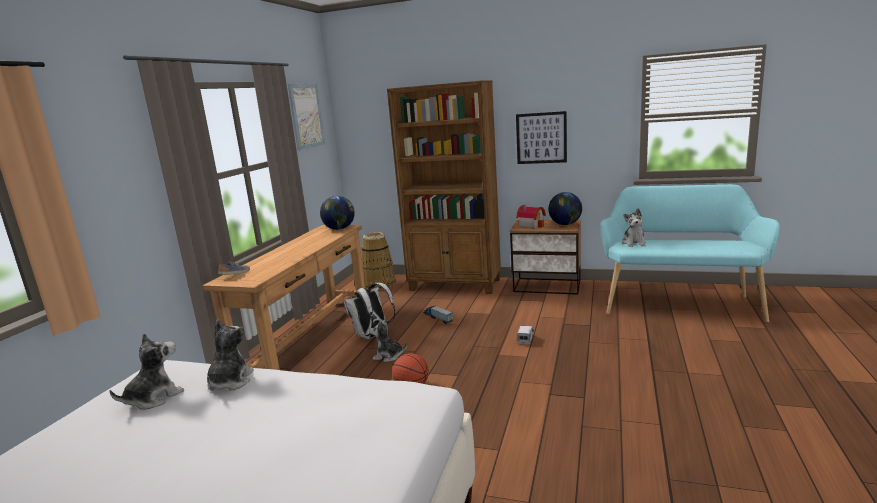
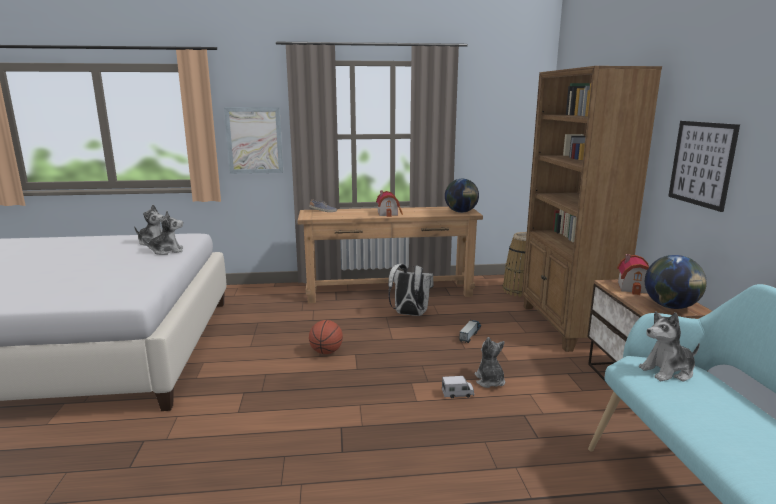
camera: 65 degrees right, 0 degrees up
(299, 250) = (389, 213): none -> toy house
(306, 115) = (500, 97): picture -> picture (254, 140)
(388, 356) = (376, 329): plush toy -> plush toy (489, 381)

